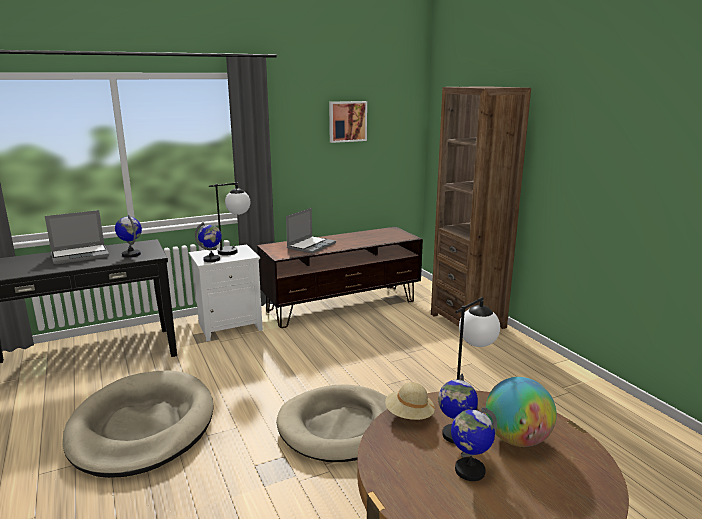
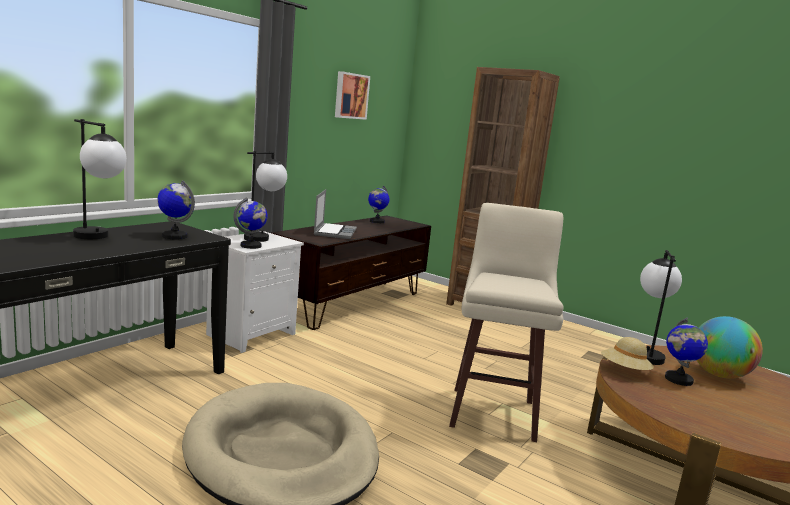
camera: 30 degrees left, 5 degrees down
(81, 255) = (99, 238): laptop -> table lamp
(341, 427) = (493, 412): beige dog bed -> beige stool
(469, 470) = (727, 402): globe -> globe (376, 221)

